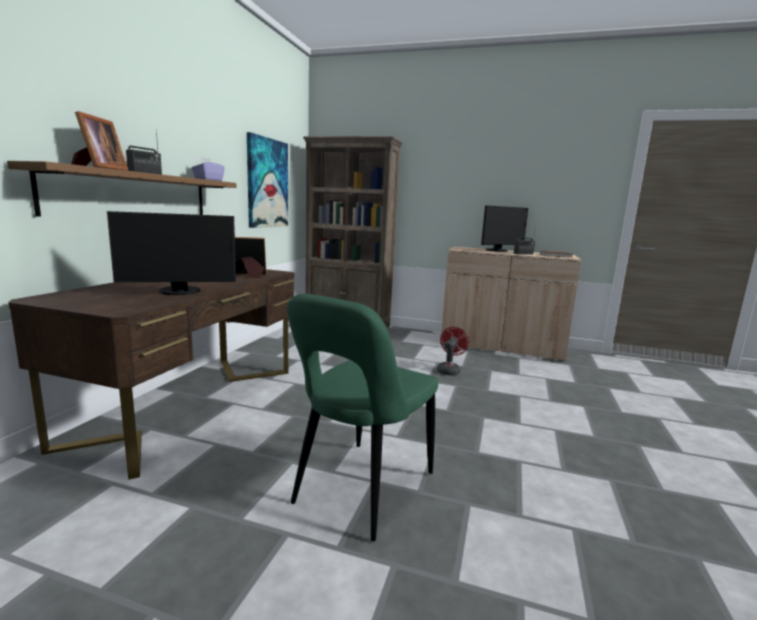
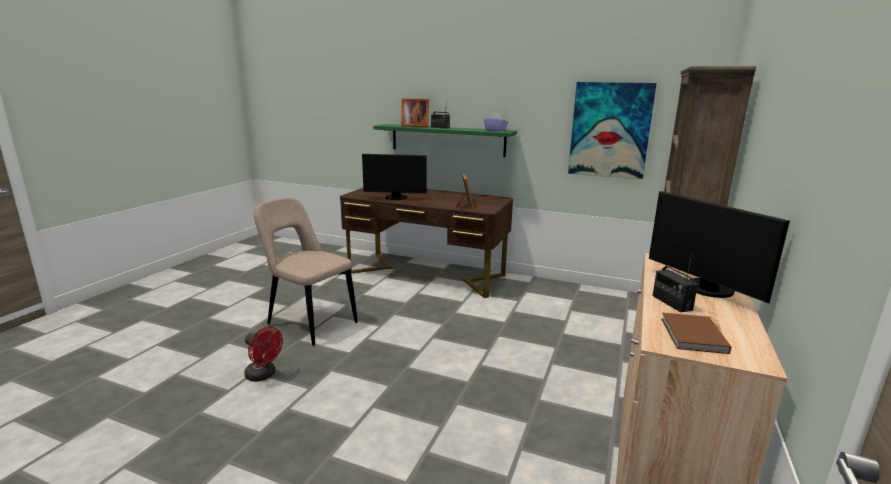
camera: 95 degrees right, 5 degrees up
(134, 195) = (447, 140): brown shelf -> green shelf
(179, 292) = (396, 198): monitor -> monitor turned 75 degrees counterclockwise
(360, 491) = (309, 323): green chair -> beige chair
(449, 370) = (517, 385): red fan -> red fan (264, 375)

